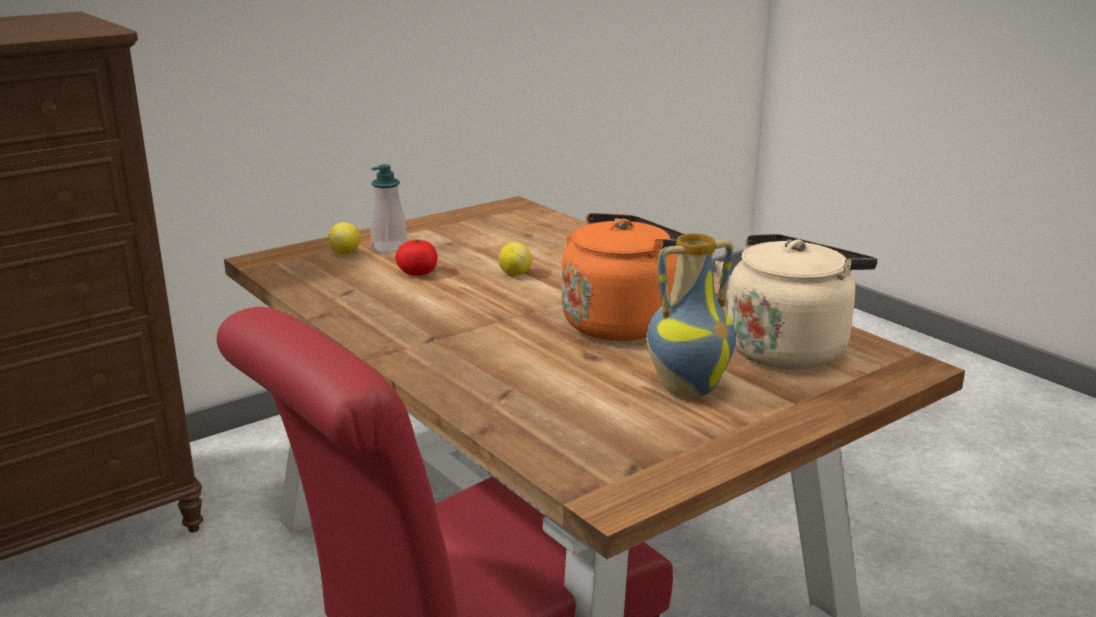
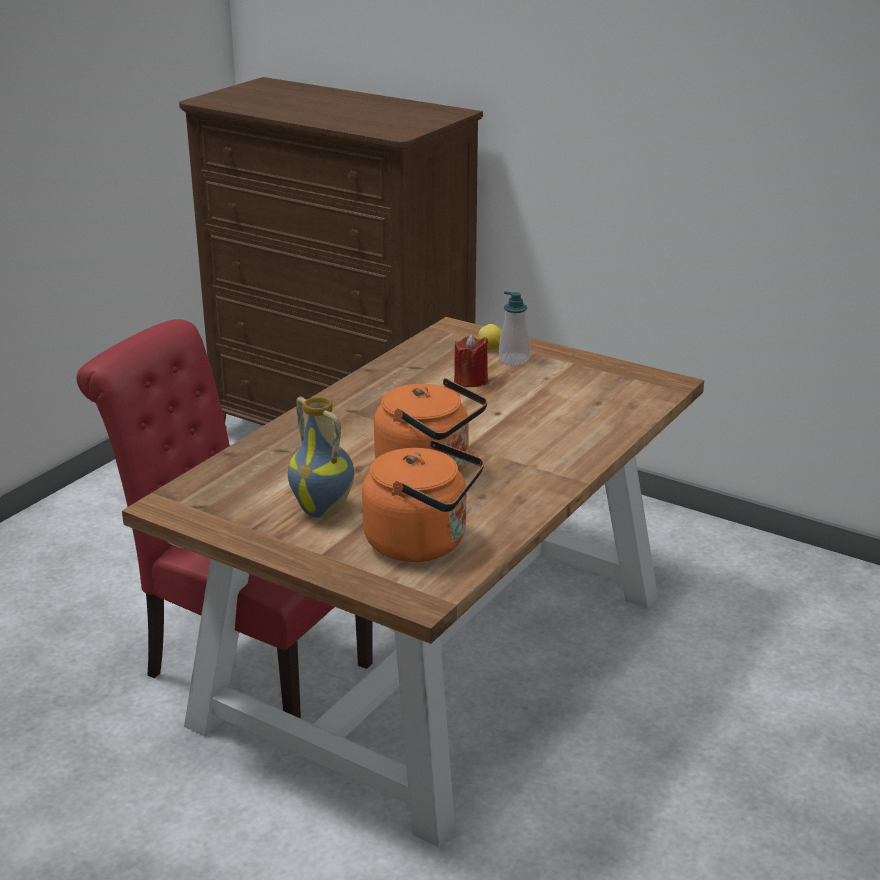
camera: 70 degrees right, 5 degrees up
(417, 273) = (470, 381): tomato -> red candle
(515, 274) = (498, 414): lemon -> none
(788, 348) = (423, 543): beige kettle -> orange kettle

